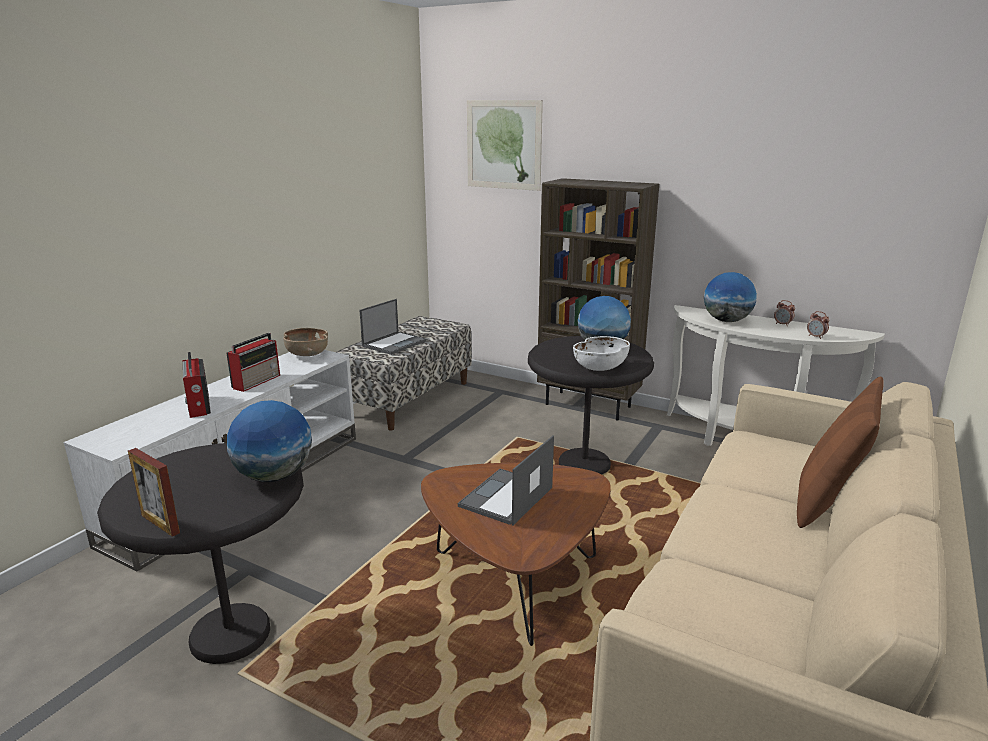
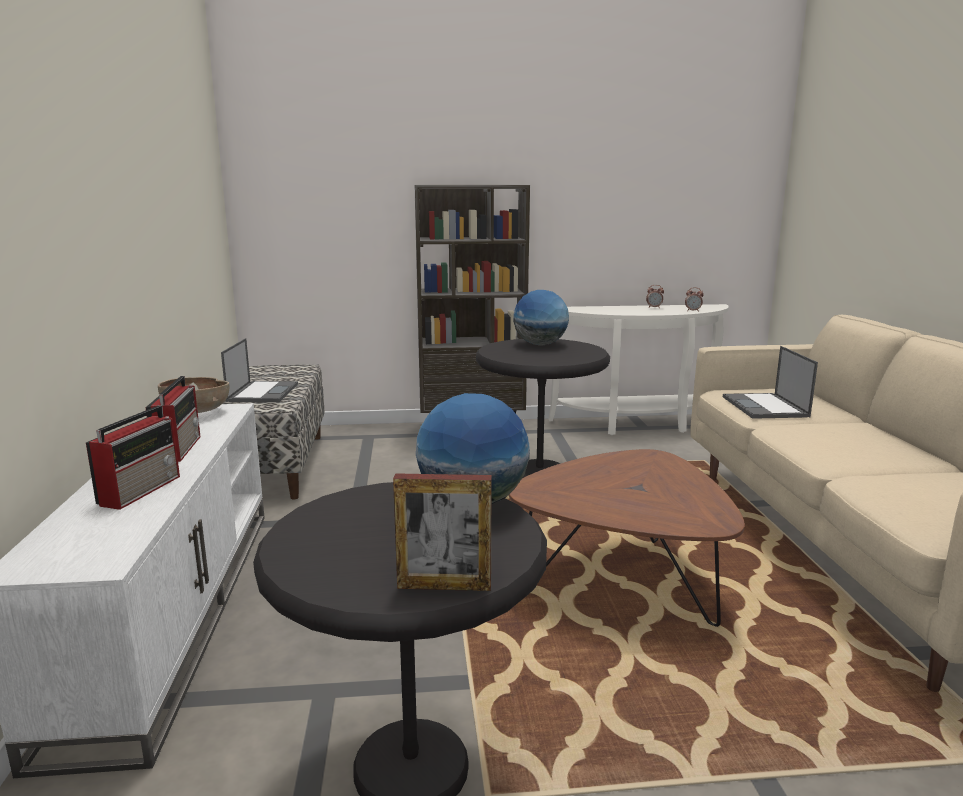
camera: 35 degrees left, 5 degrees down
(198, 406) = (142, 489): radio -> radio turned 105 degrees counterclockwise
(503, 145) = (337, 150): picture -> none
(506, 497) = (616, 487): laptop -> laptop (765, 407)
(600, 368) = (574, 357): white bowl -> none
(727, 321) = (612, 310): globe -> none
(827, 502) = (848, 416): brown pillow -> none

